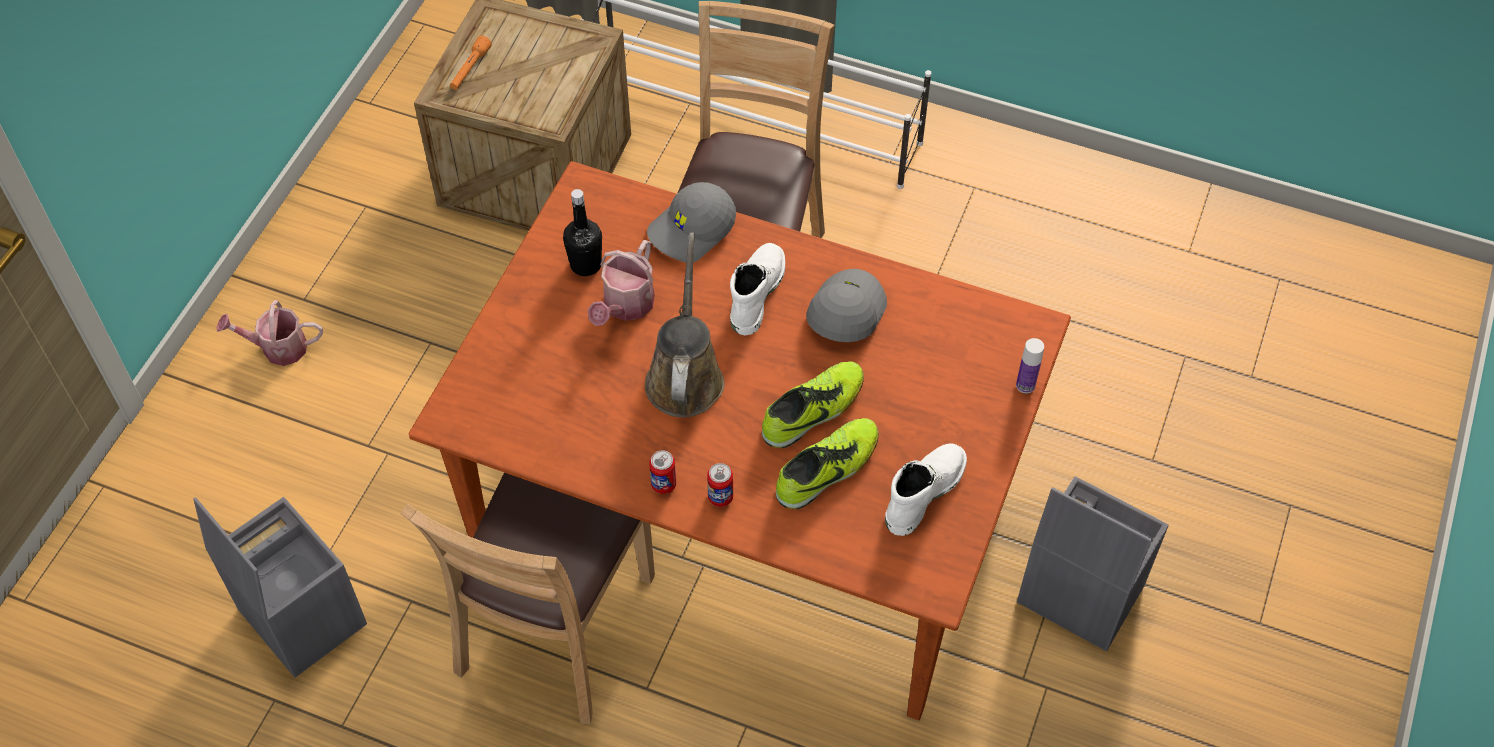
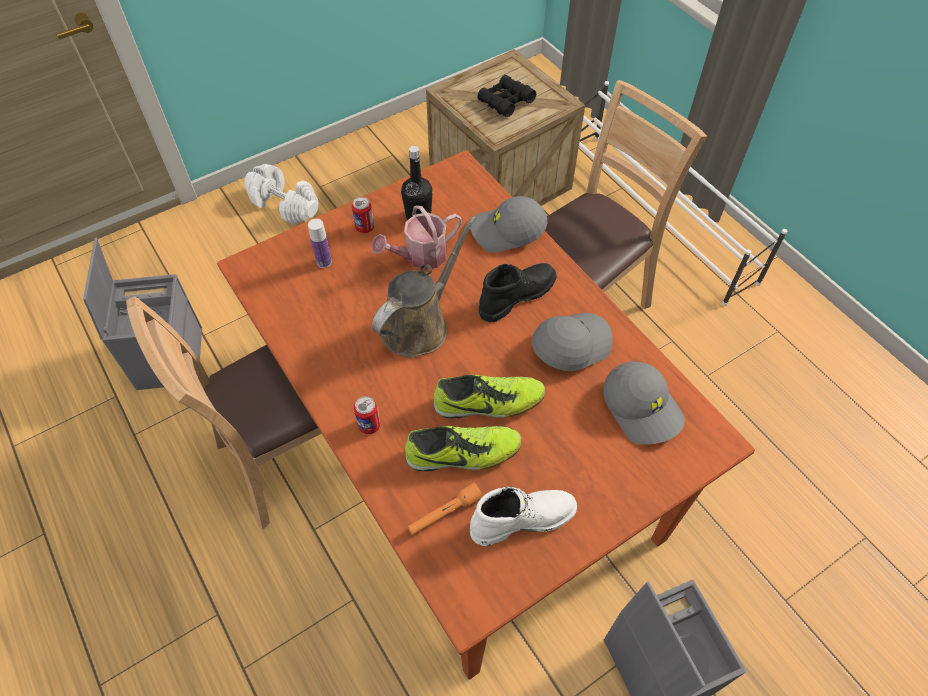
camera: 35 degrees right, 0 degrees up
(278, 348) = (285, 205): watering can -> white dumbbell
(470, 69) = (473, 86): orange flashlight -> orange flashlight (444, 513)
(526, 71) = (506, 101): none -> black binoculars
(663, 484) = (339, 391): can -> can (364, 228)
(755, 293) = (516, 295): white boot -> black boot
(953, 334) = (643, 408): none -> grey cap
(1025, 385) = (673, 483): bottle -> bottle (324, 262)

